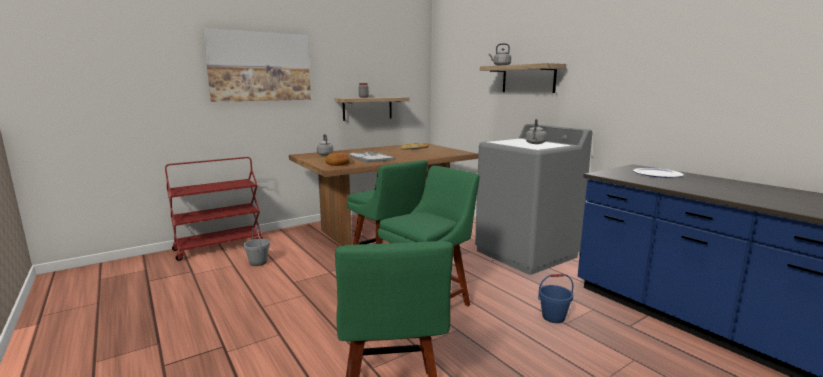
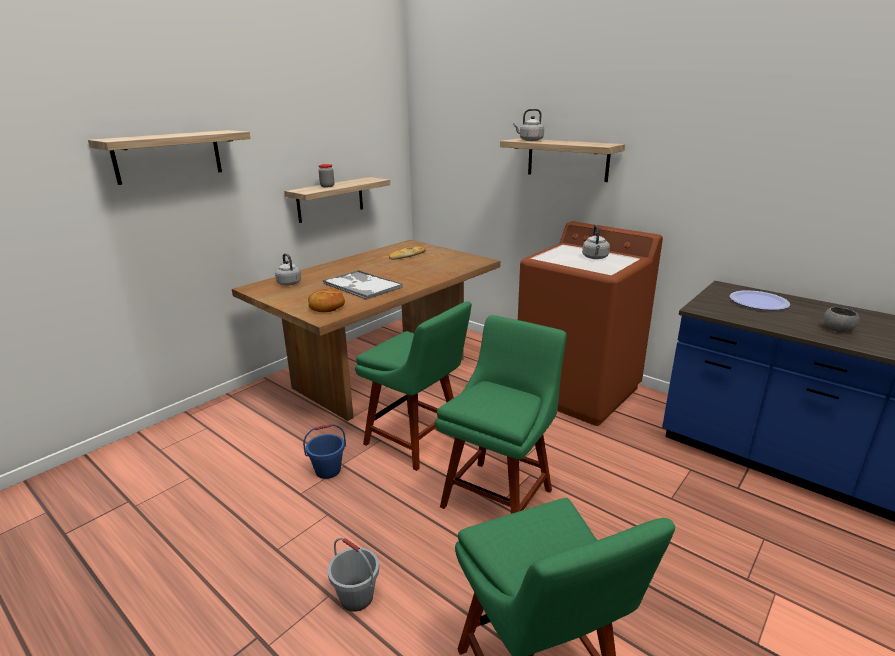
camera: 15 degrees left, 10 degrees up
(219, 246) = (149, 443): red cart -> none
(258, 262) = (227, 465): grey bucket -> grey bucket (356, 597)
(260, 67) = (168, 156): picture -> shelf
(526, 254) = (578, 391): grey washing machine -> brown washing machine
(553, 317) = (654, 491): blue bucket -> blue bucket (328, 470)
(712, 189) = (837, 330): none -> grey bowl

